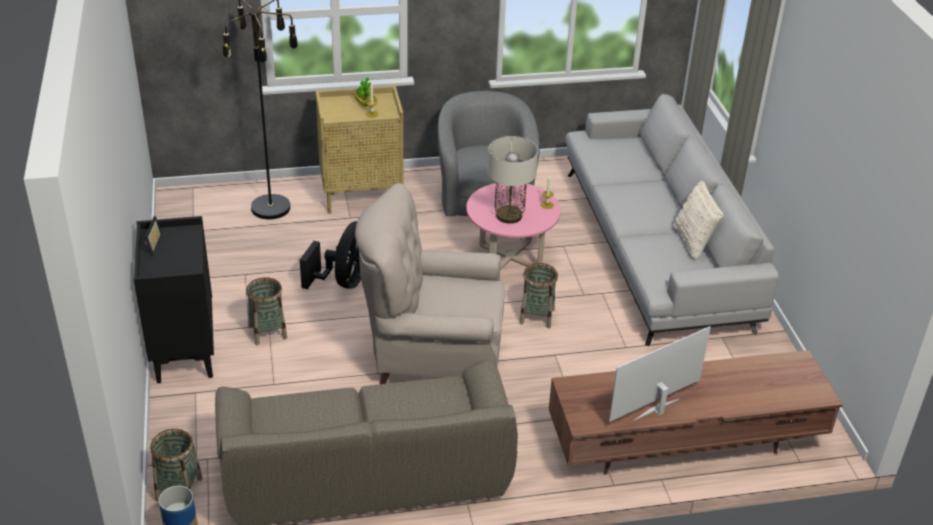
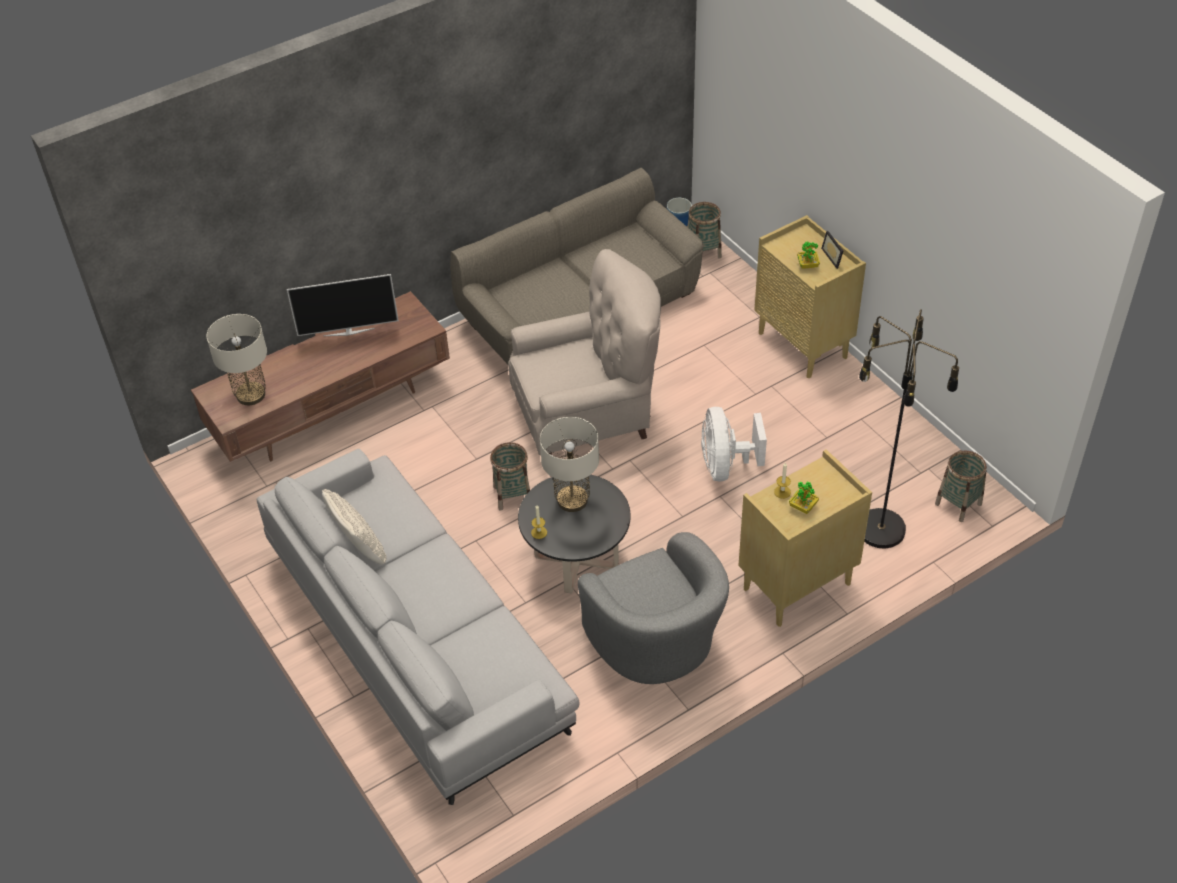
camera: 160 degrees right, 10 degrees up
(183, 245) = (807, 265): none -> potted plant
(184, 351) = (803, 345): black cabinet -> beige cabinet
(267, 332) = (750, 387): basket -> basket (958, 504)
(345, 281) = (725, 466): black fan -> white fan
(510, 257) = (576, 561): pink coffee table -> black coffee table
(657, 410) = (349, 331): television -> television turned 45 degrees clockwise
(776, 377) = (251, 395): none -> table lamp

